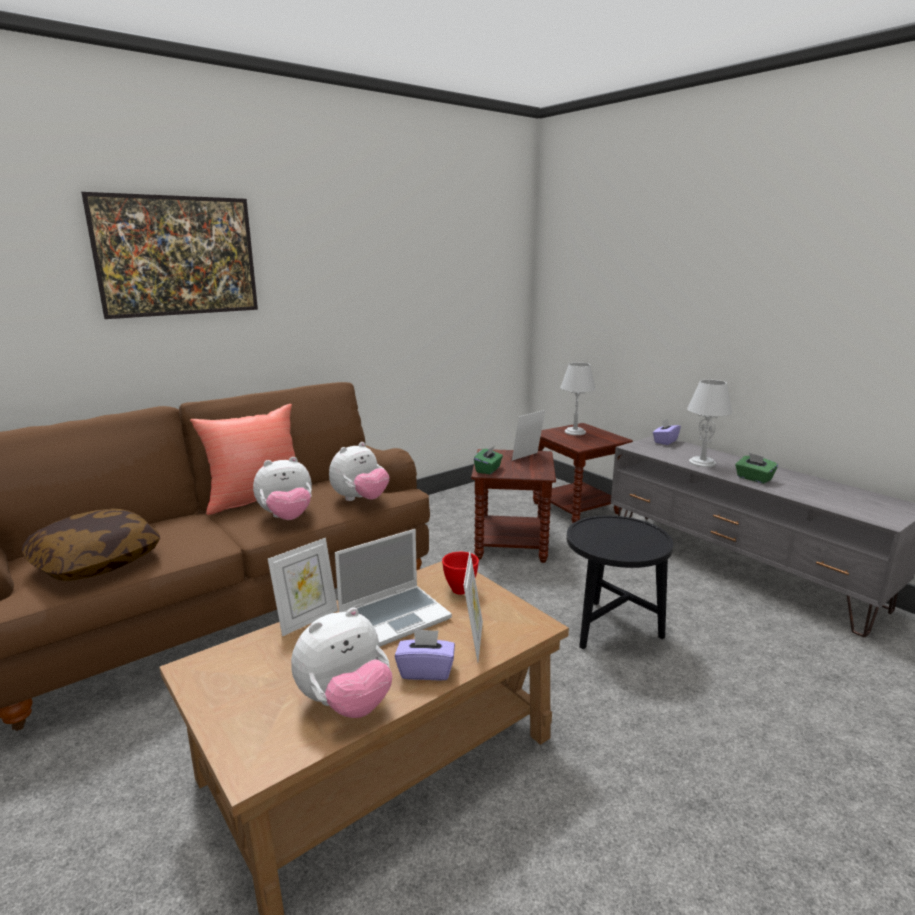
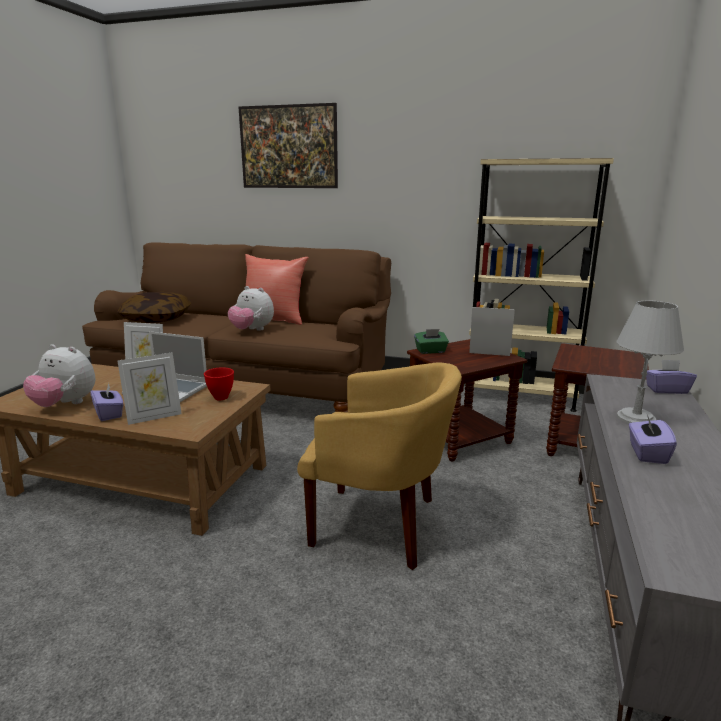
camera: 55 degrees right, 0 degrees up
(360, 499) = (304, 336): plush toy -> none
(472, 493) = (519, 396): none -> beige bookcase
(575, 432) = (605, 356): grey table lamp -> none
(610, 630) = (380, 524): black side table -> yellow armchair
(753, 478) = (647, 453): green tissue box -> purple tissue box

